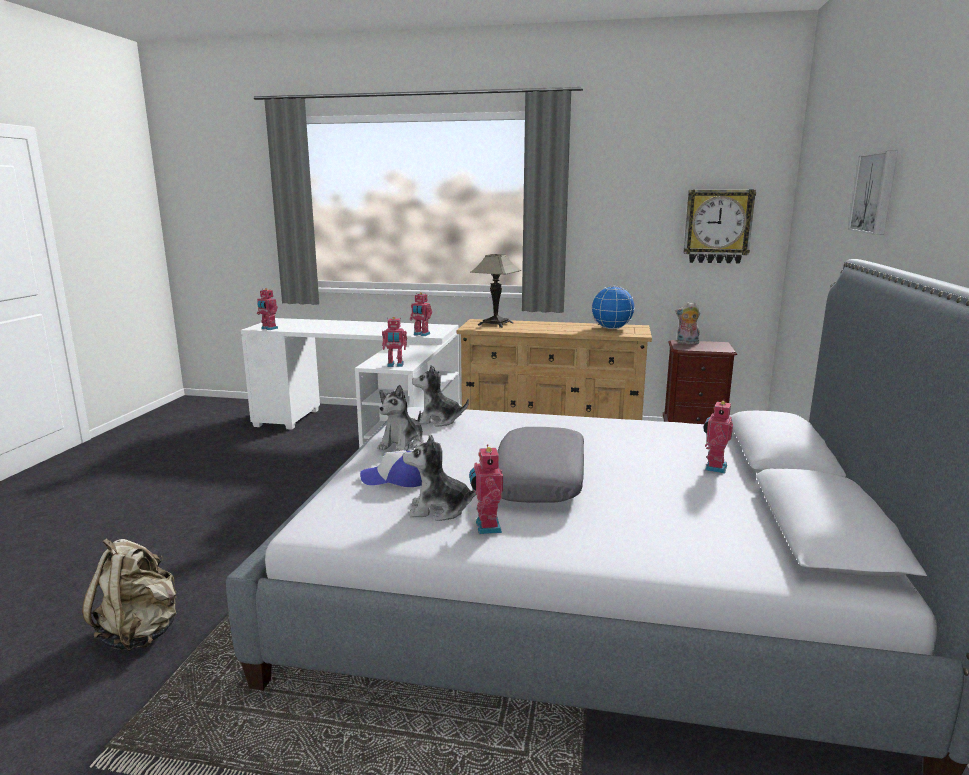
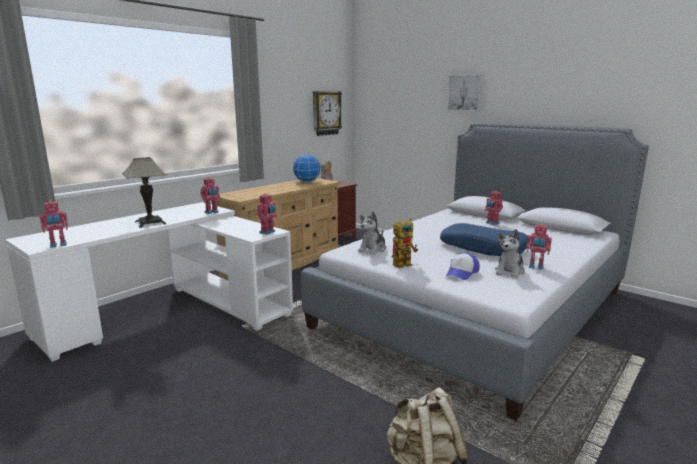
camera: 60 degrees left, 0 degrees up
(403, 444) = (404, 263): plush toy -> toy robot
(495, 324) = (243, 193): table lamp -> table lamp (150, 223)
(541, 479) = (483, 248): grey pillow -> blue pillow

